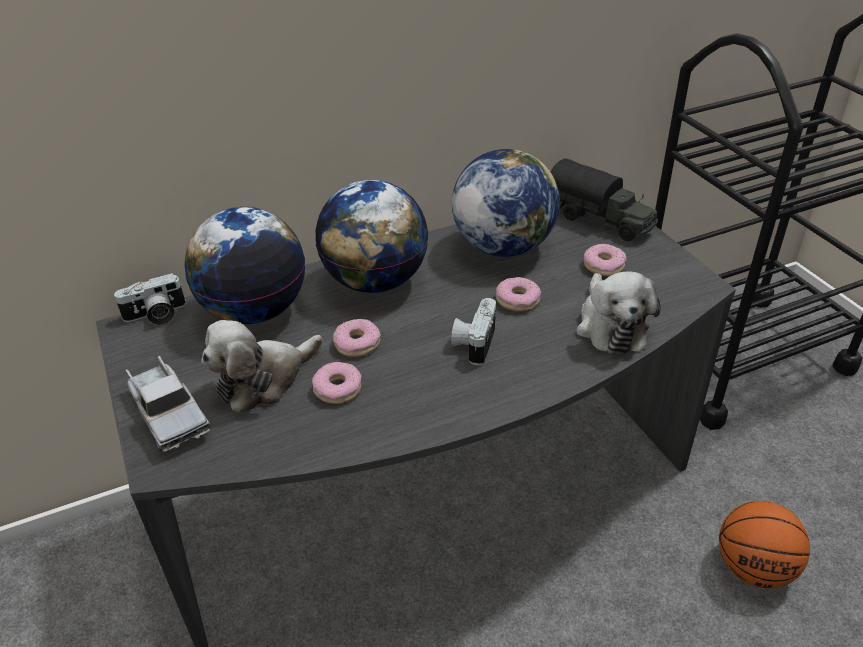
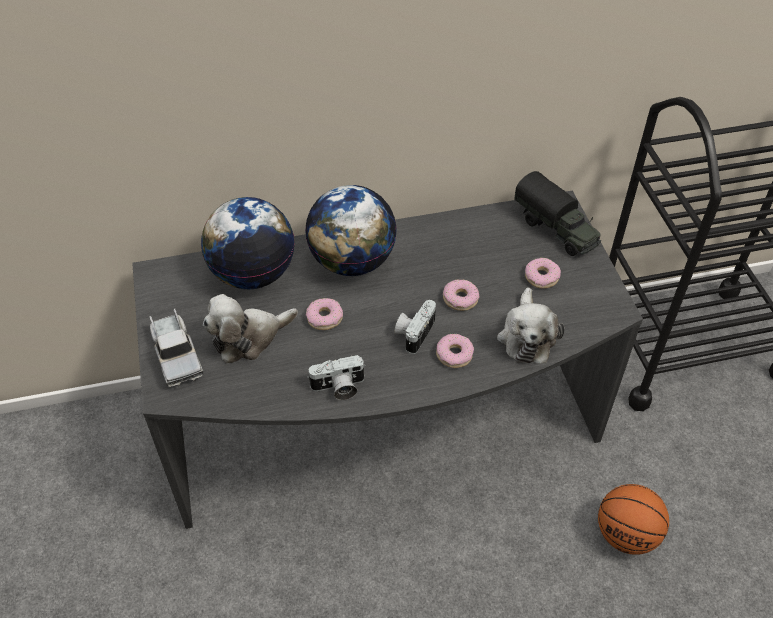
camera: 10 degrees right, 10 degrees up
(156, 316) = (177, 265): camera -> camera (338, 388)
(337, 389) = (301, 355): donut -> donut (454, 354)
(503, 247) = (464, 244): globe -> none

